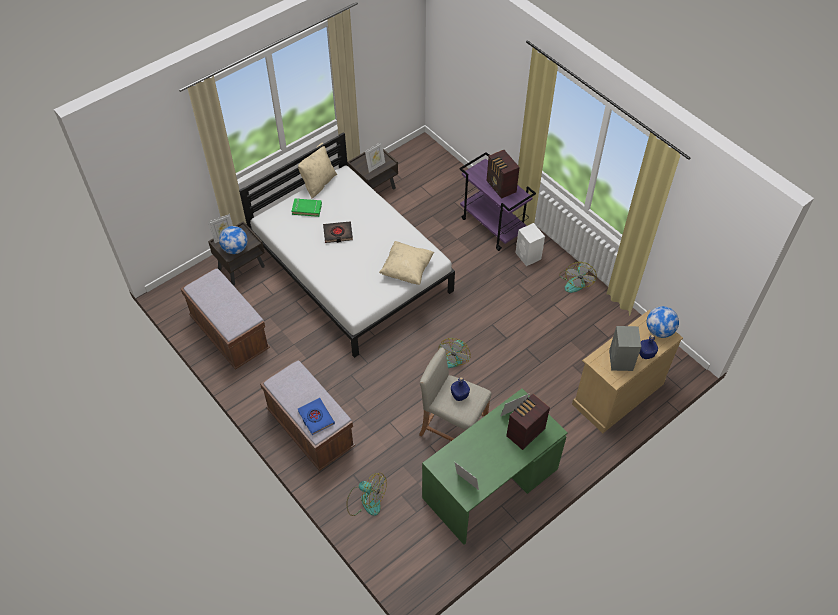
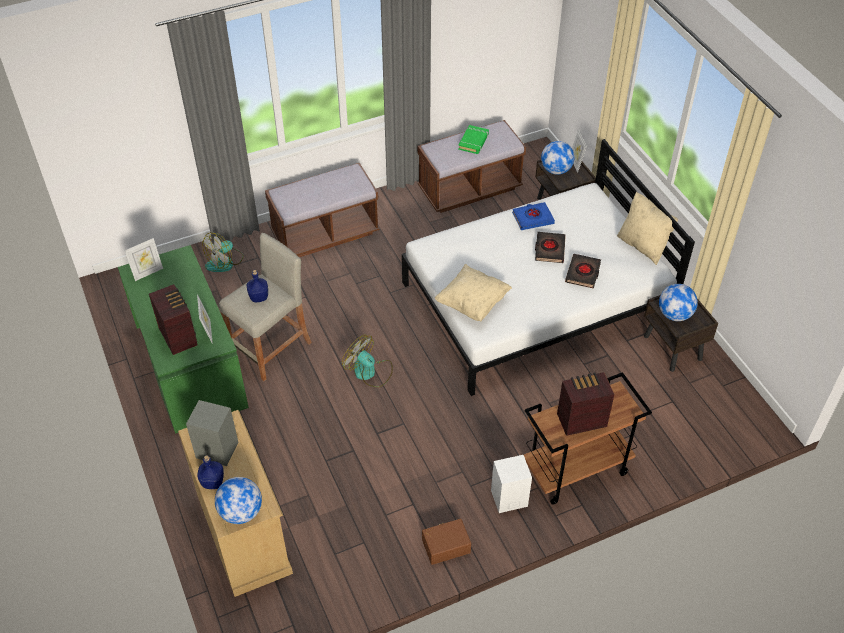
camera: 105 degrees right, 5 degrees down
(307, 209) = (599, 229): green book -> green book (473, 142)
(316, 418) = (296, 192): blue book -> blue book (533, 218)
(358, 211) = (583, 273): none -> black book
(375, 166) = (674, 314): picture frame -> globe
(493, 226) = (575, 470): purple cart -> brown cart
(575, 281) = (445, 545): fan -> brown storage box

